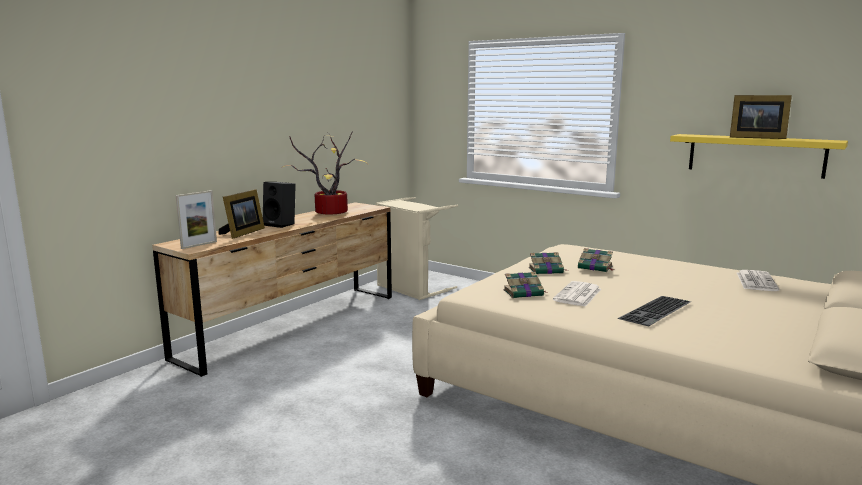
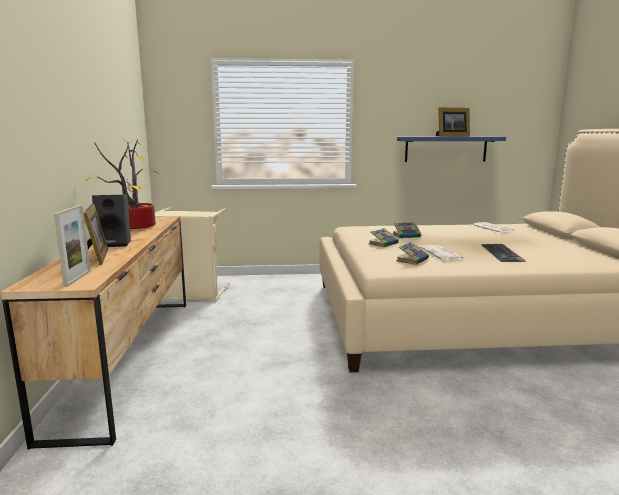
camera: 40 degrees left, 0 degrees up
(755, 155) = (445, 149): yellow shelf -> blue shelf

